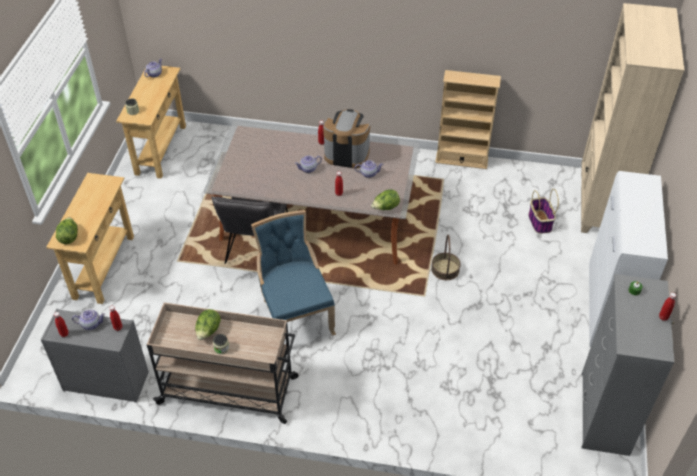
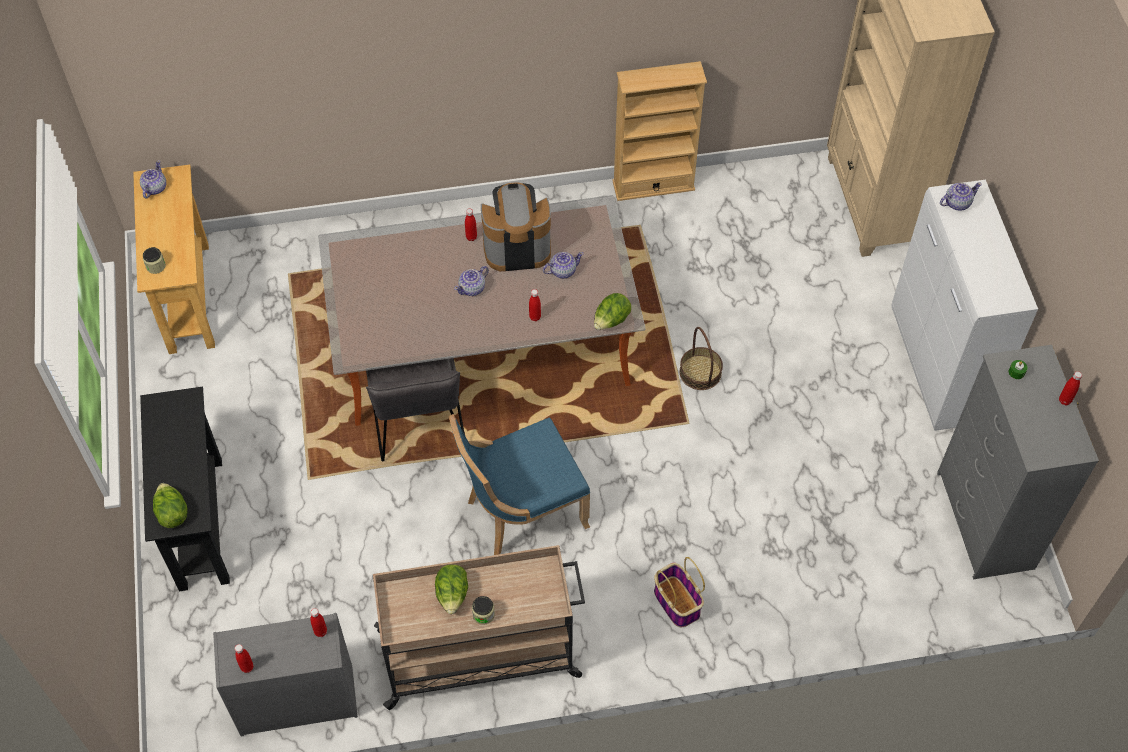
camera: 20 degrees left, 10 degrees up
(91, 324) = (278, 639): teapot -> teapot (956, 203)
(104, 267) = (201, 523): beige console table -> black console table
(295, 316) = (521, 511): blue chair -> blue chair turned 75 degrees counterclockwise
(539, 221) = (800, 256): basket -> basket (676, 602)

